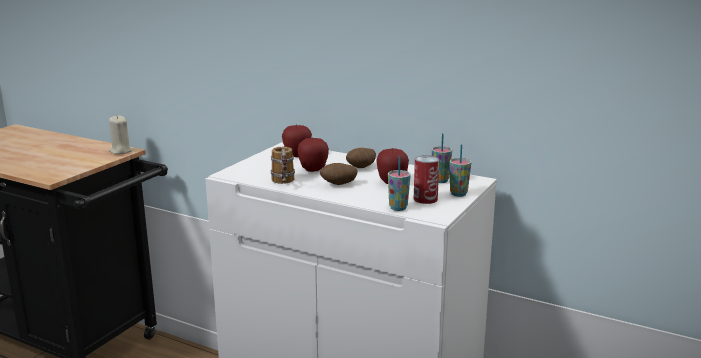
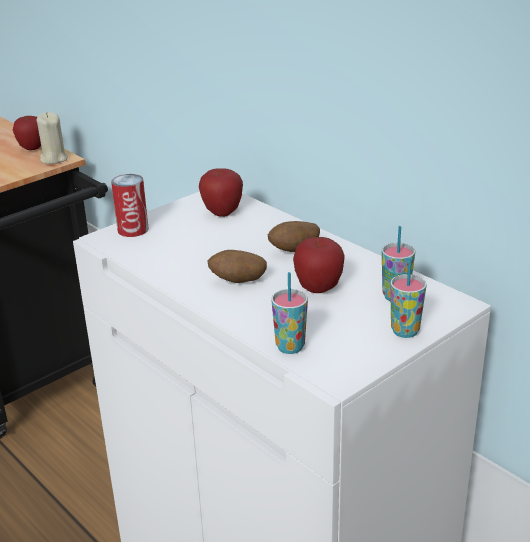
camera: 20 degrees right, 10 degrees up
(283, 183) = (164, 267): mug -> none
(313, 170) = (223, 246): apple -> apple (32, 148)
(425, 199) = (345, 334): can -> can (133, 229)

